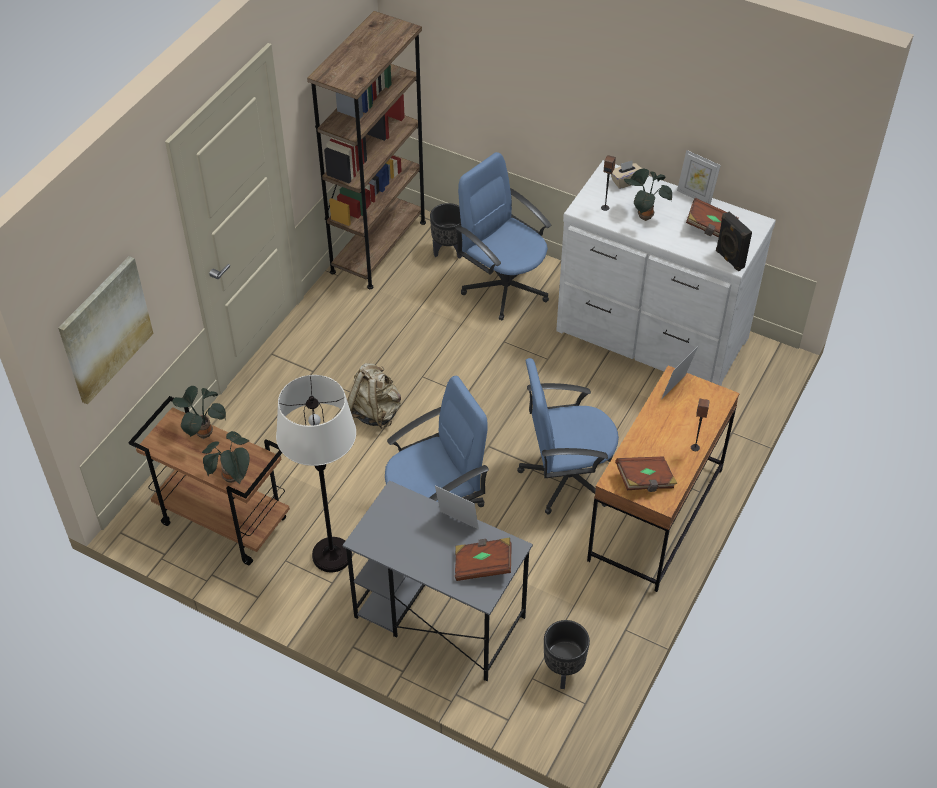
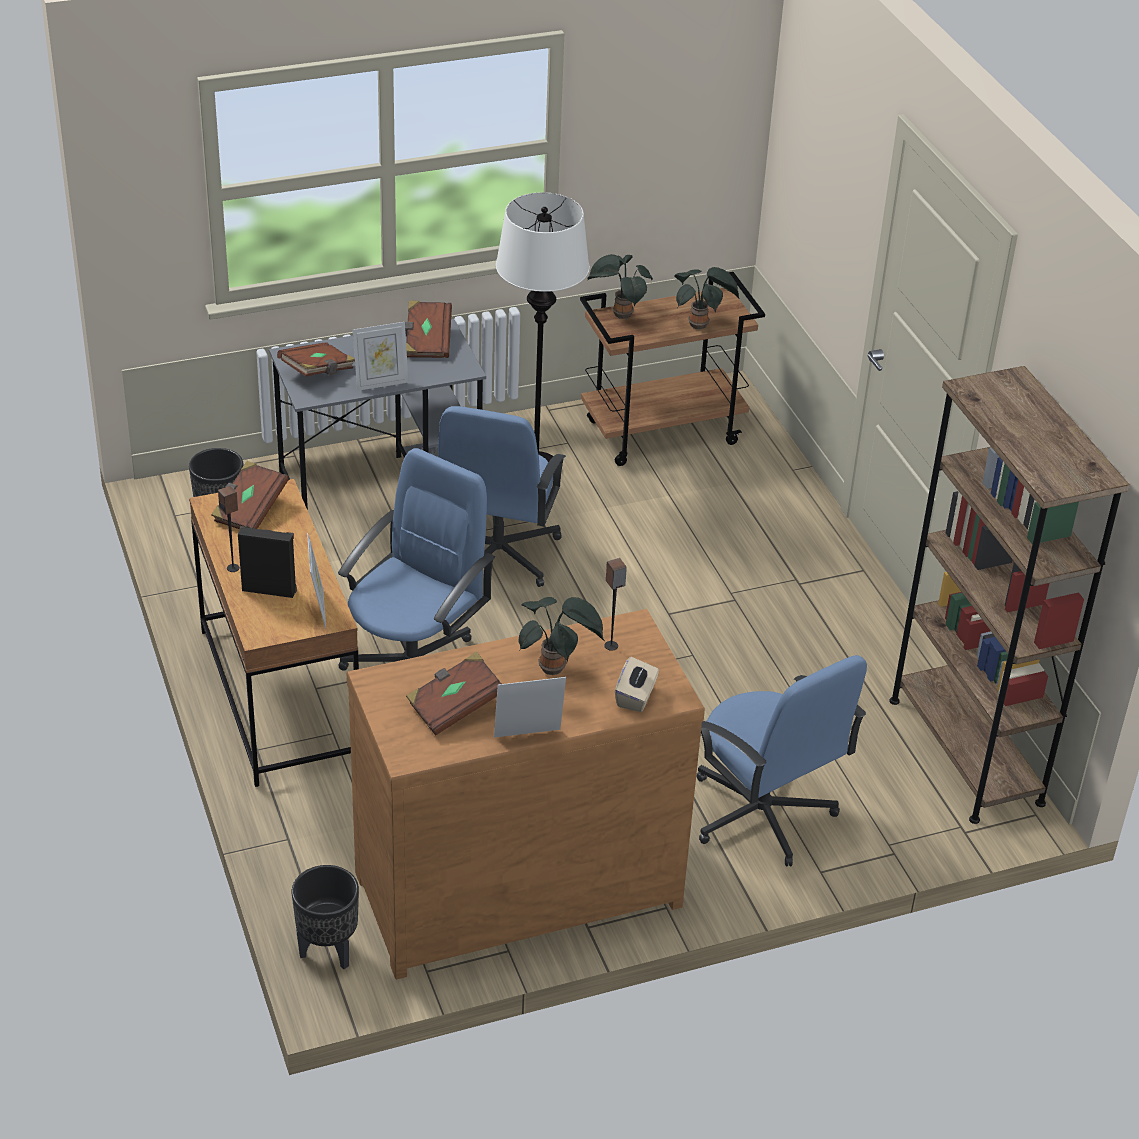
camera: 130 degrees right, 10 degrees down
(105, 329) = (804, 181): picture -> none
(375, 412) = (682, 593): beige backpack -> none
(385, 537) = (427, 341): none -> brown book
(448, 251) = (889, 807): black planter -> black planter (328, 951)
(505, 286) = (762, 814): blue office chair -> blue office chair turned 60 degrees clockwise
(651, 337) = (515, 885): white dresser -> brown dresser
(729, 259) = (386, 682): black speaker -> black speaker (269, 589)

